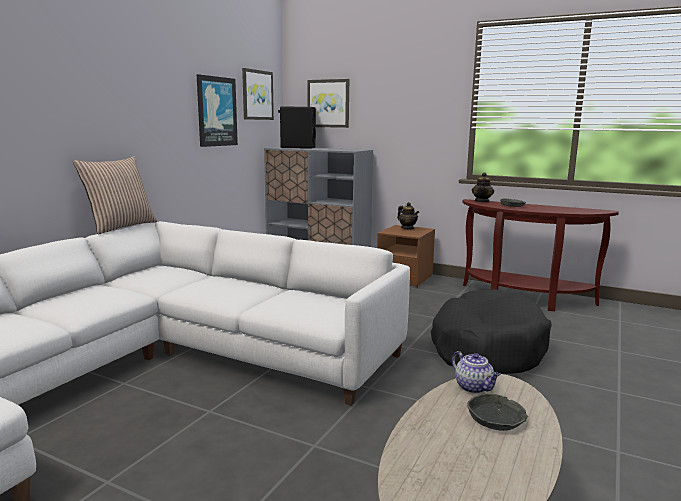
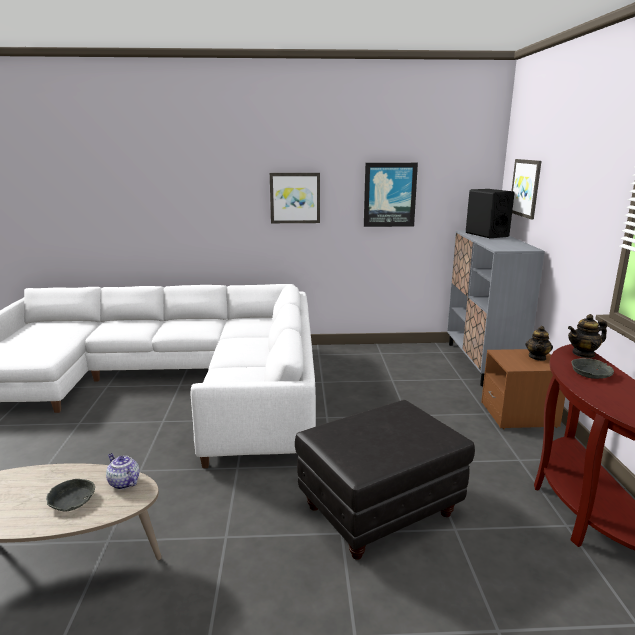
camera: 60 degrees right, 5 degrees up
(120, 226) = (262, 283): pillow -> none
(257, 95) = (454, 176): picture -> picture (295, 198)
(474, 387) = (123, 482): teapot -> teapot turned 105 degrees clockwise
(486, 348) = (380, 511): black dog bed -> black ottoman

